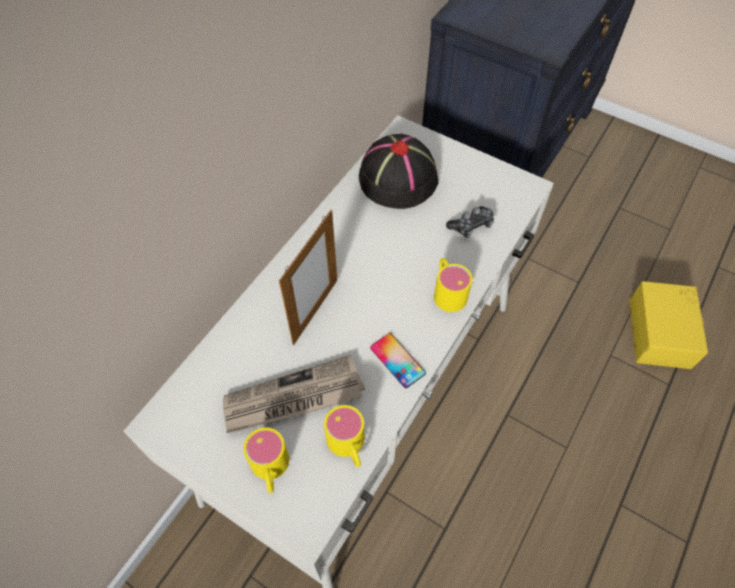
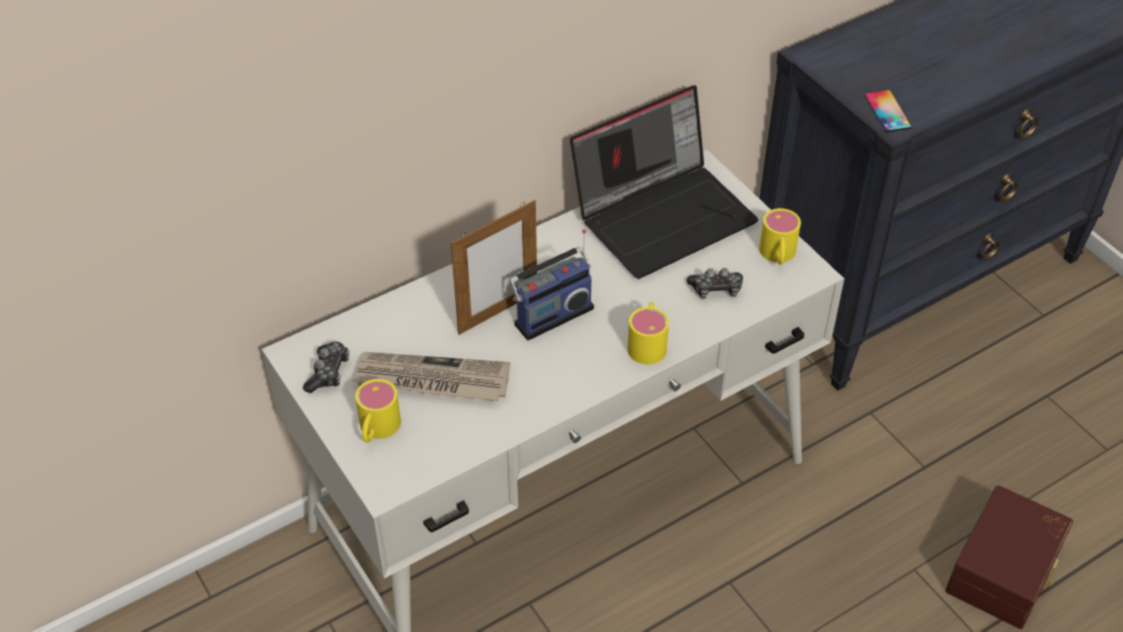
camera: 25 degrees right, 10 degrees down
(198, 429) = (328, 372): none -> game controller
(348, 446) = (460, 439): yellow mug -> yellow mug (777, 256)
(359, 295) = (551, 314): none -> radio
(397, 178) = (664, 215): black hat -> laptop
(397, 360) = (554, 385): phone -> phone (888, 111)
(661, 333) = (1006, 571): yellow storage box -> brown storage box

